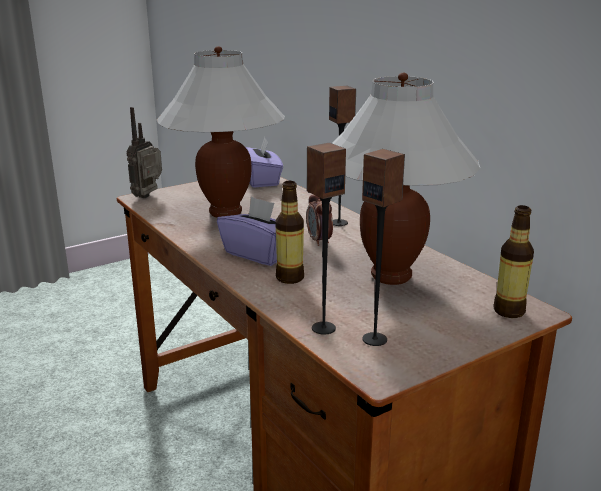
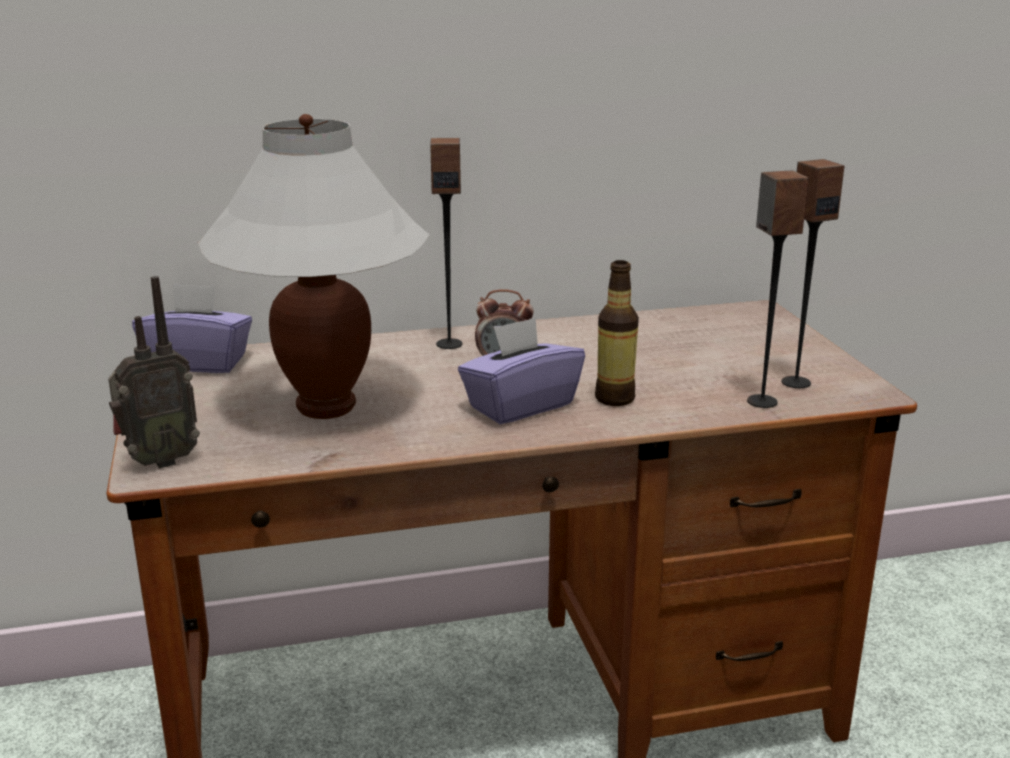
camera: 70 degrees left, 0 degrees up
(149, 196) = (158, 461): radio -> radio turned 75 degrees counterclockwise
(390, 276) = (642, 348): white table lamp -> none
(509, 311) = (754, 318): bottle -> none

